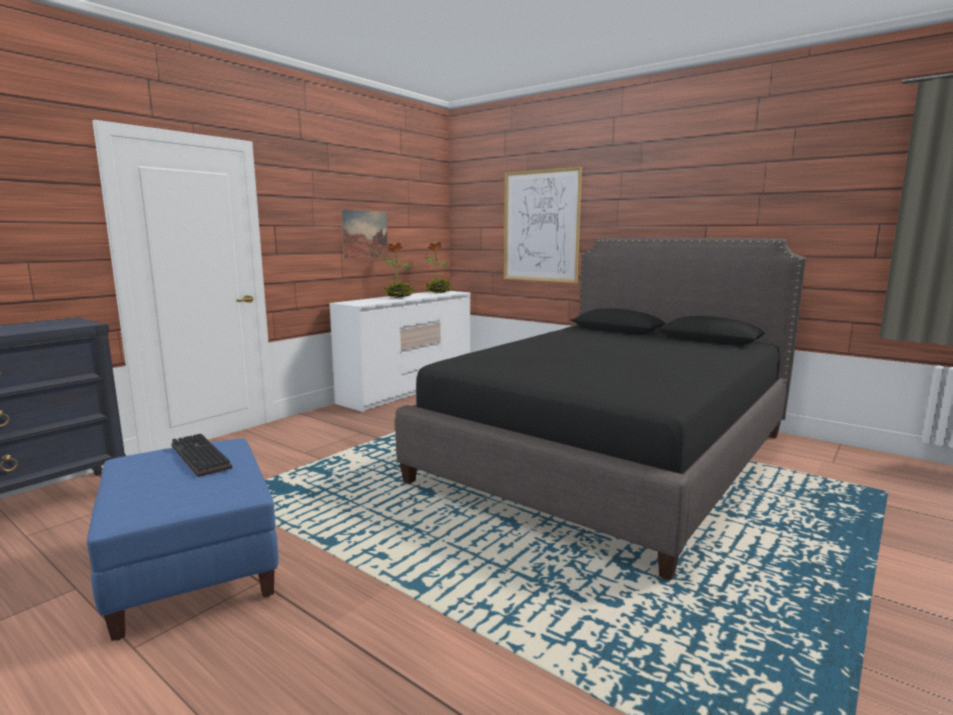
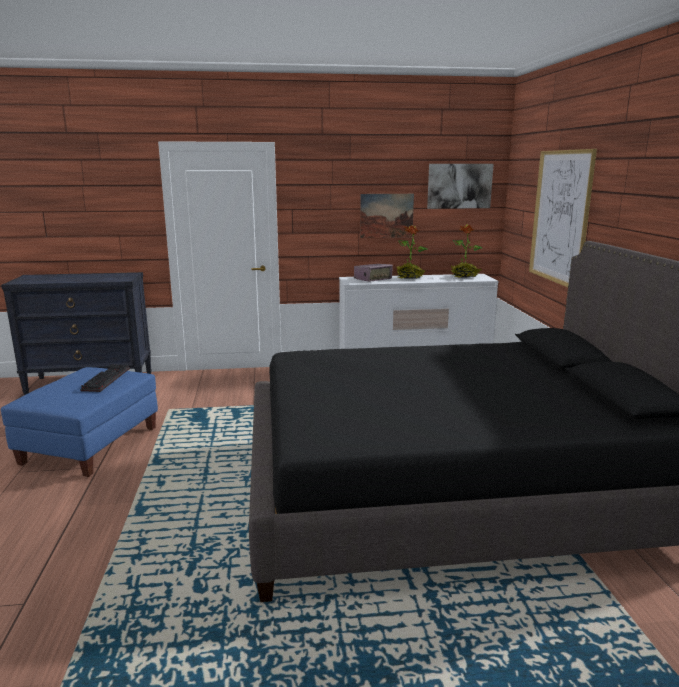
camera: 45 degrees right, 5 degrees up
(371, 301) = (373, 279): none -> radio
(418, 206) = (459, 186): none -> picture

